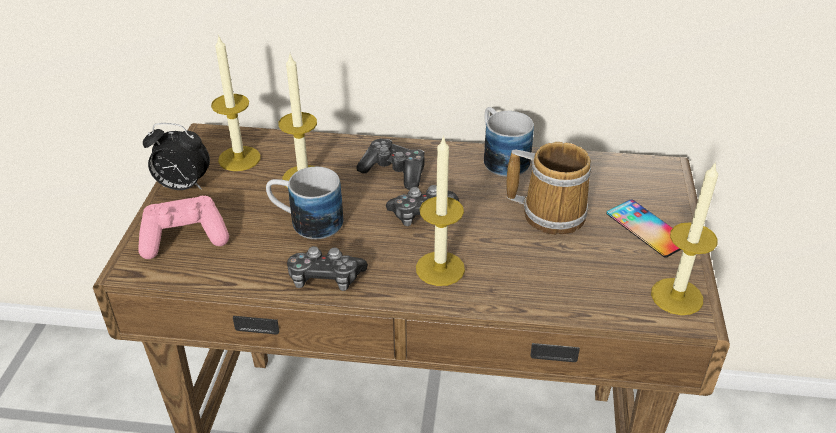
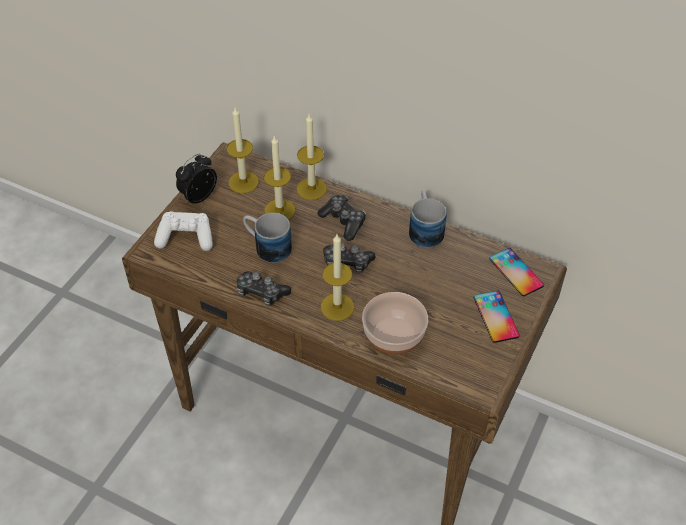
camera: 20 degrees right, 10 degrees up
(182, 187) = (198, 196): alarm clock -> alarm clock turned 105 degrees clockwise
(184, 238) = (186, 238): pink game controller -> white game controller
(535, 283) = (394, 336): none -> bowl
(550, 212) = (434, 285): mug -> none
(637, 176) = (516, 272): none -> phone
(677, 296) = (482, 373): candle -> candle (311, 189)

